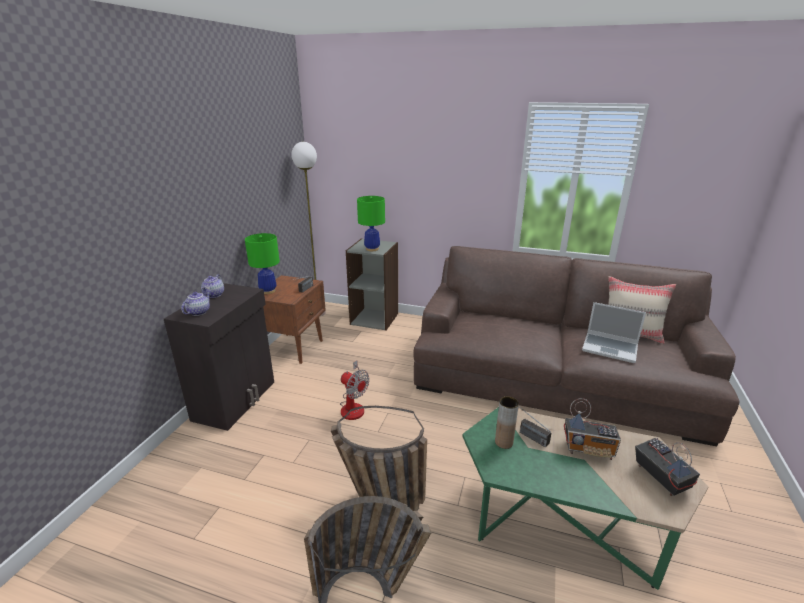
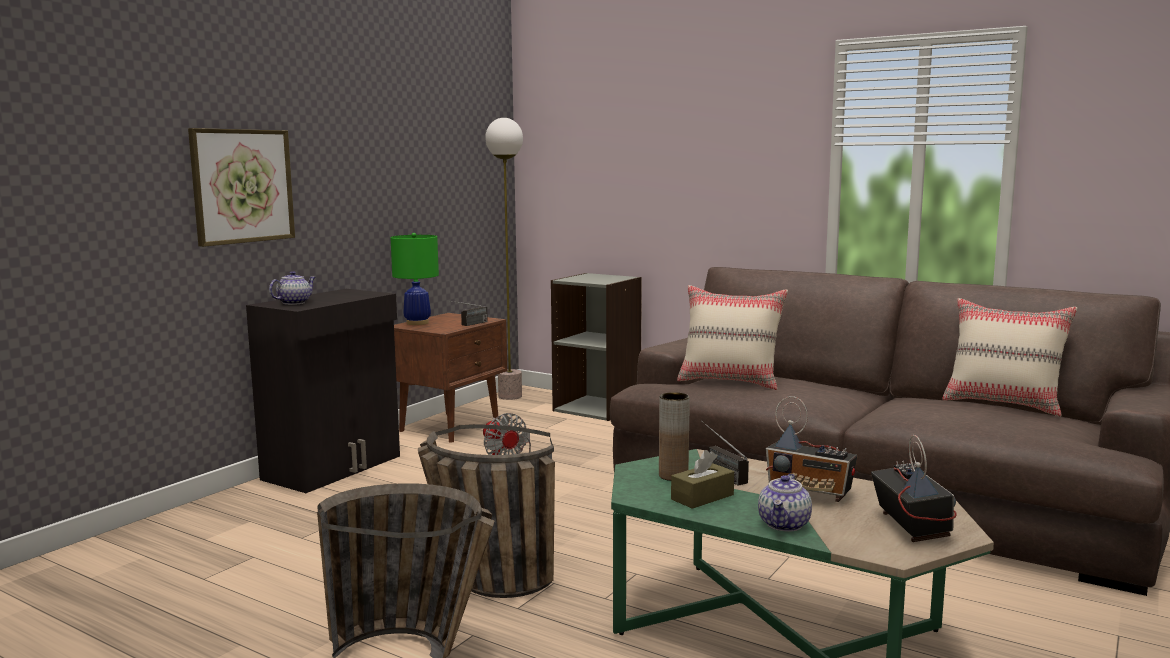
camera: 15 degrees right, 15 degrees down
(145, 236) = (242, 186): none -> picture
(214, 295) = (325, 294): teapot -> teapot (784, 525)
(372, 249) = (593, 280): green table lamp -> none
(482, 330) = (730, 382): none -> beige pillow
(533, 465) = (702, 497): none -> brown tissue box
(610, 348) = (944, 410): laptop -> none

